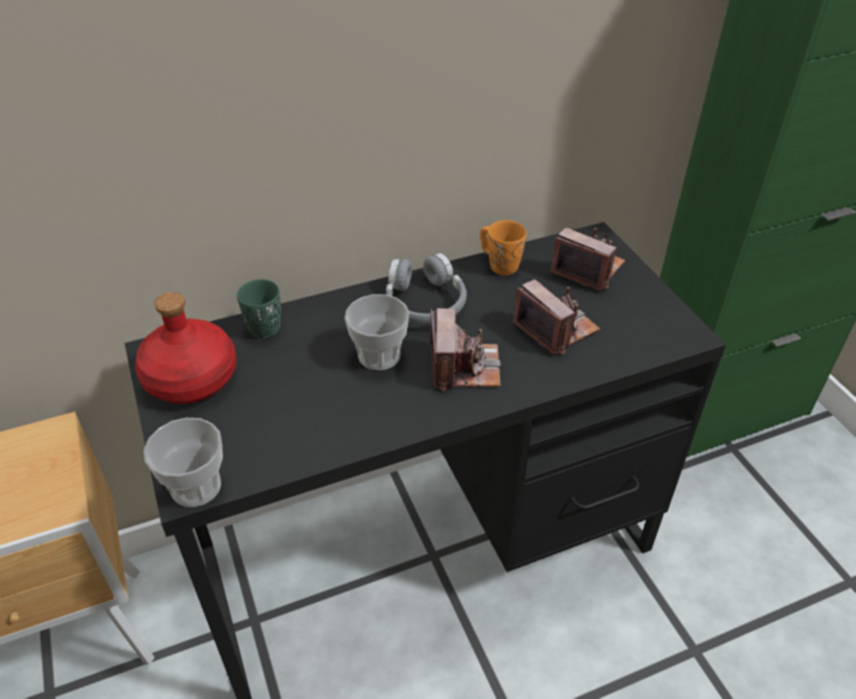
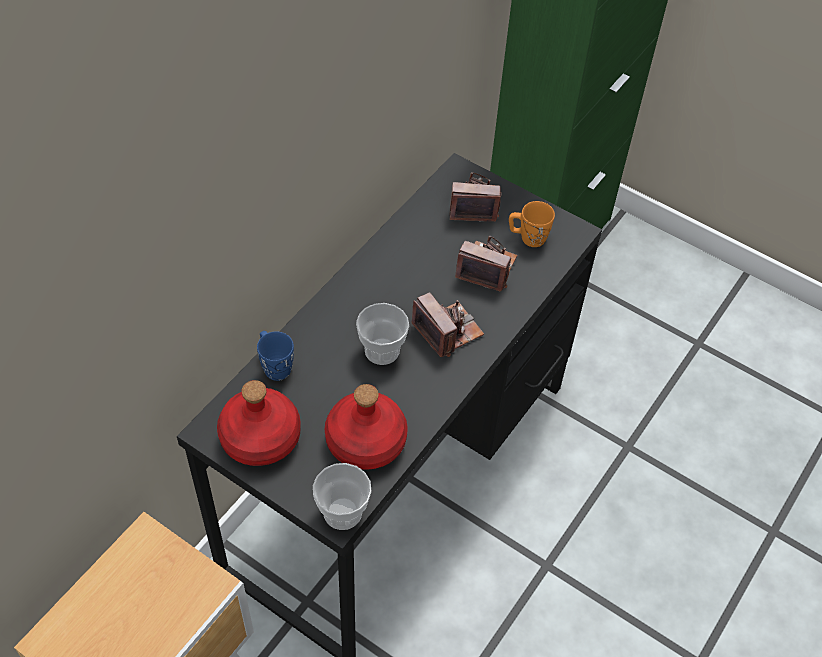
camera: 35 degrees left, 10 degrees up
(266, 324) = (274, 365): green mug -> blue mug
(285, 431) = (366, 442): none -> red bottle
(424, 302) = (378, 289): grey headphones -> none
(499, 264) = (406, 229): orange mug -> orange mug (528, 237)

